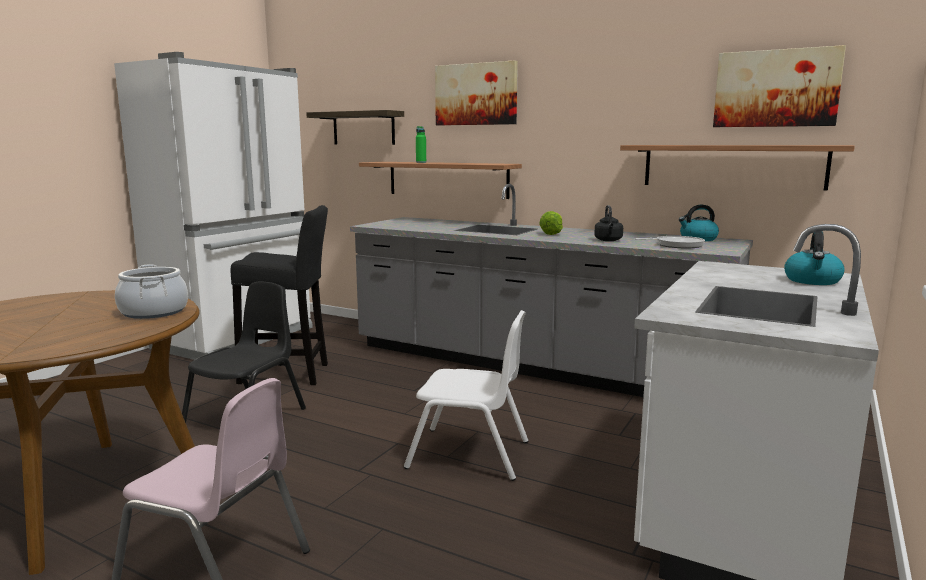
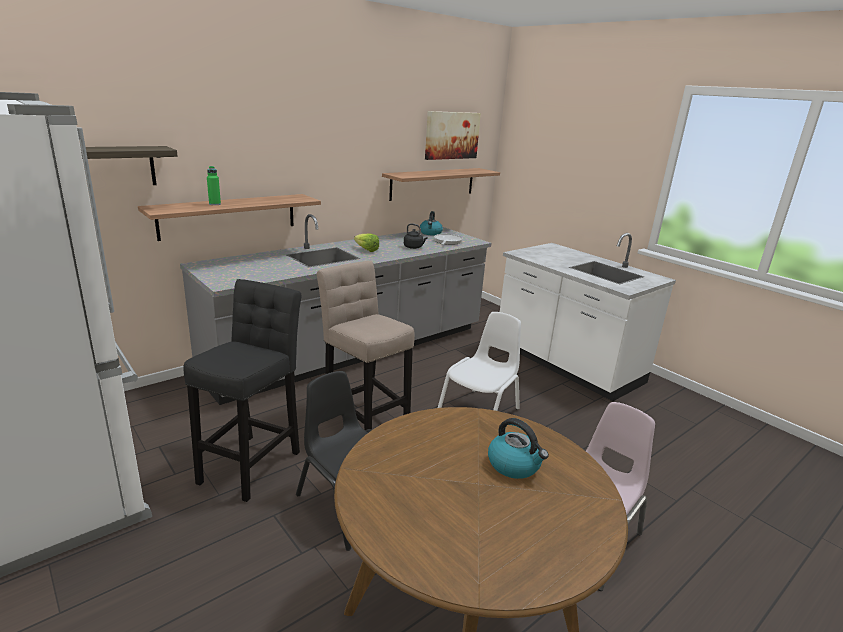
camera: 70 degrees left, 10 degrees up
(153, 312) = (475, 427): cooking pot -> none
(387, 398) = (364, 422): none -> beige stool
(476, 94) = (255, 130): picture -> none
(812, 281) = (564, 252): kettle -> kettle (514, 465)

